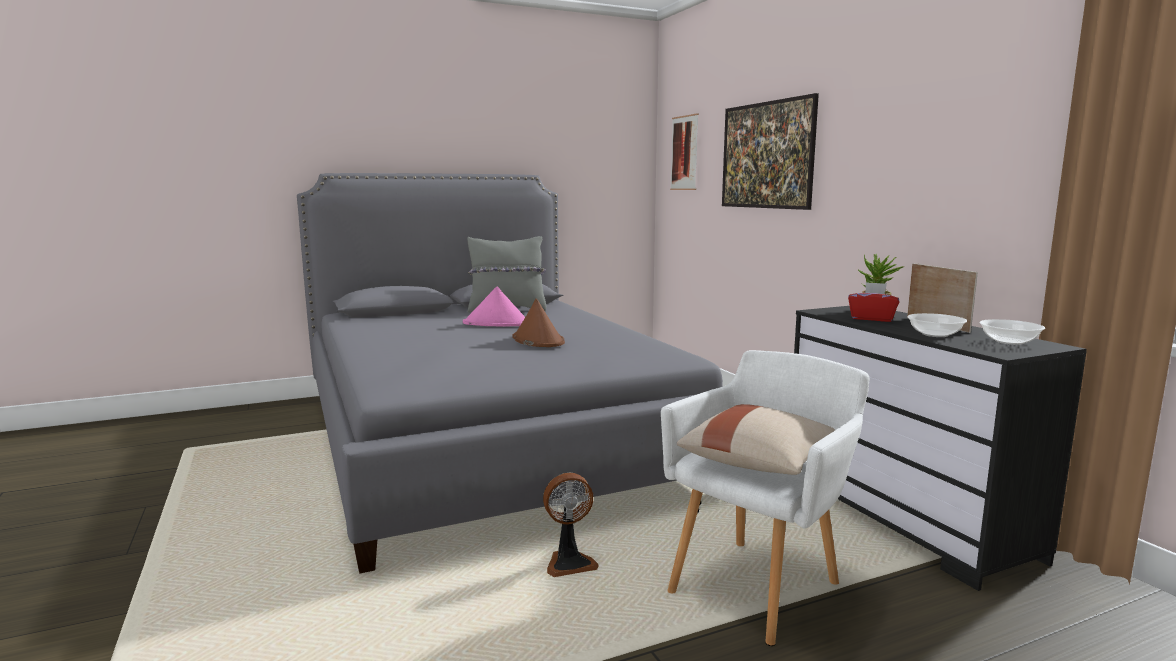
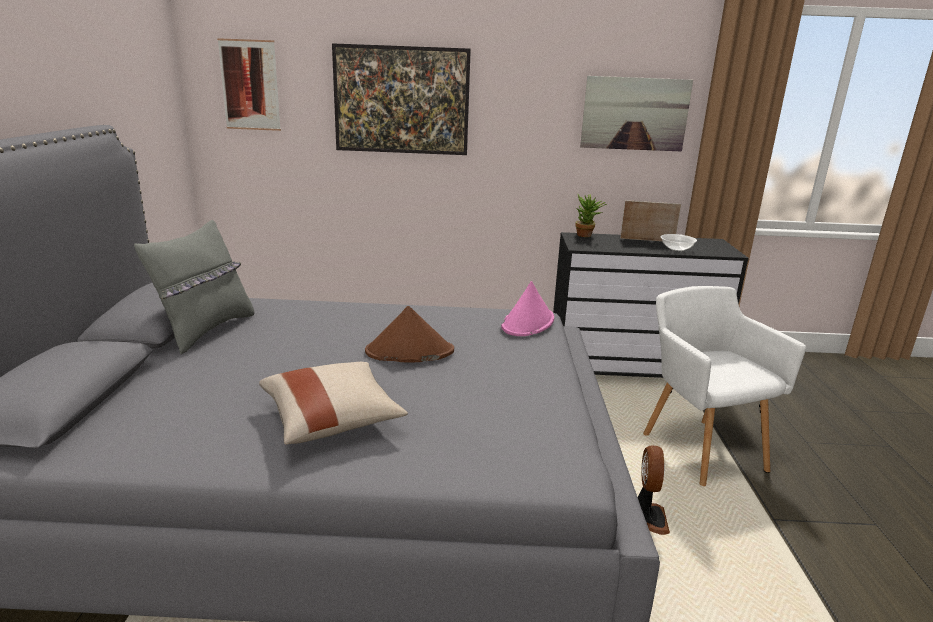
camera: 65 degrees left, 10 degrees up
(496, 324) = (288, 353): pink hat -> pink hat (528, 323)
(760, 463) = (727, 369): beige pillow -> beige pillow (332, 419)
(872, 318) = (617, 245): red tissue box -> none
(986, 147) = (634, 114): none -> picture
(1009, 342) = (703, 244): bowl -> none

